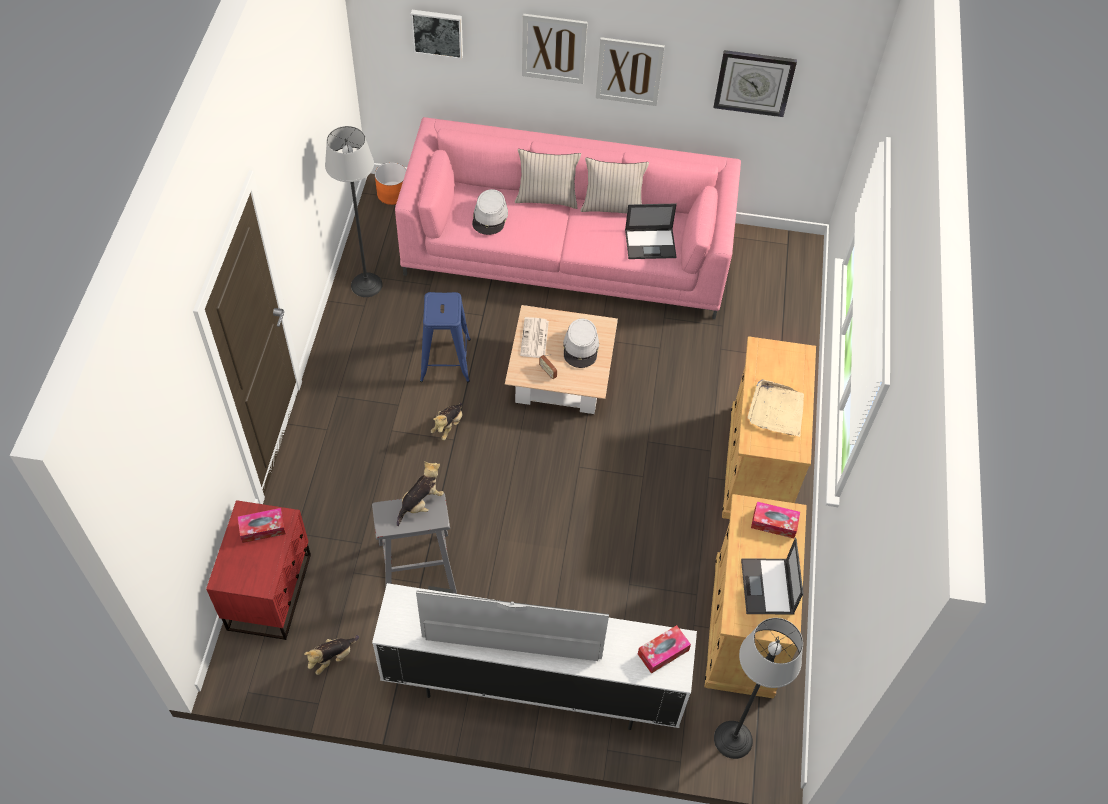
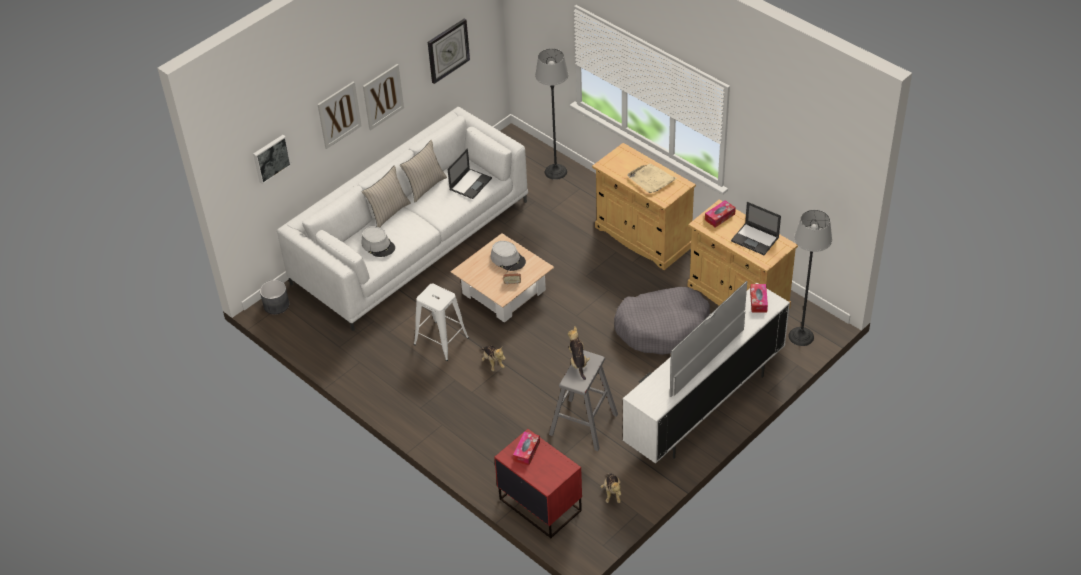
camera: 50 degrees left, 10 degrees down
(366, 285) = (343, 353): floor lamp -> floor lamp (556, 171)
(393, 193) = (276, 305): orange planter -> grey planter
(445, 360) = (441, 341): blue stool -> white stool
(534, 339) = (482, 277): newspaper -> none
(567, 251) = (411, 242): pink sofa -> white sofa
(627, 568) = (662, 328): none -> grey dog bed

